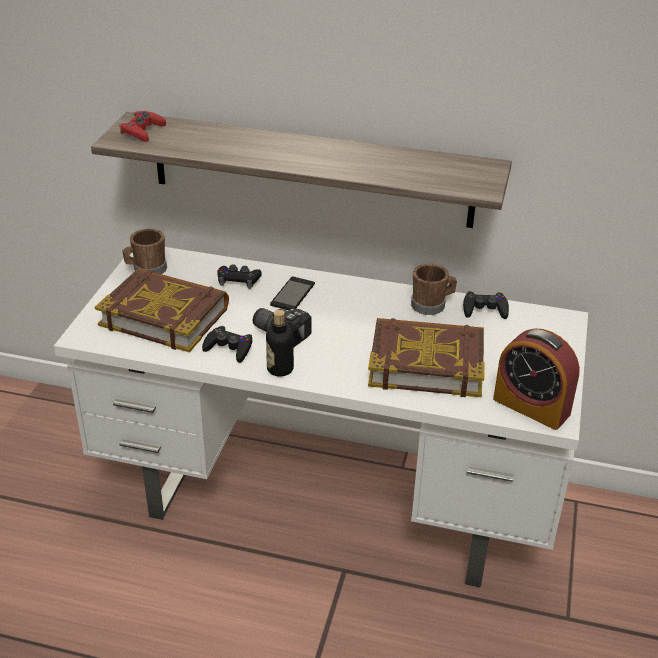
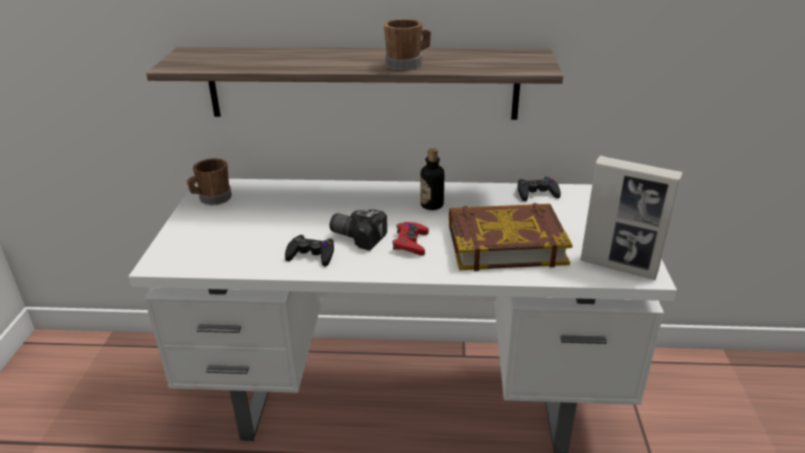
camera: 10 degrees left, 5 degrees down
(142, 131) = (196, 58): red game controller -> red game controller (410, 243)
(165, 316) = (239, 235): book -> none
(238, 280) = (303, 197): black game controller -> none
(280, 369) = (368, 266): bottle -> bottle (432, 205)
(292, 294) = (358, 202): phone -> none
(432, 305) = (489, 195): brown mug -> brown mug (407, 64)
(531, 406) = (618, 266): alarm clock -> picture frame

